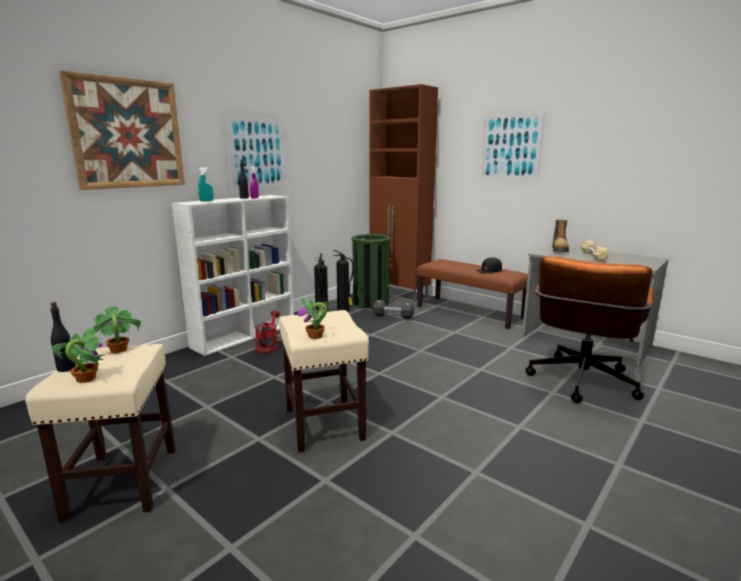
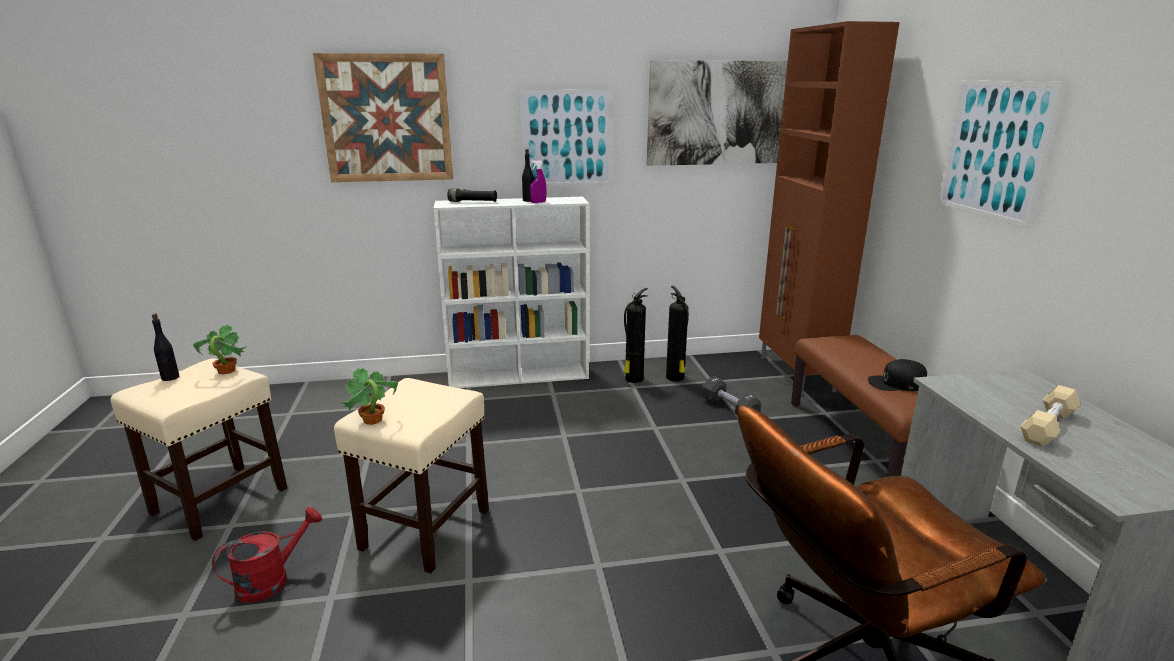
camera: 40 degrees right, 5 degrees up
(85, 379) = (155, 394): potted plant -> none
(206, 201) = (472, 202): turquoise spray bottle -> black flashlight
(268, 346) = (518, 400): red watering can -> red watering can (271, 580)
(337, 139) = (719, 113): none -> picture
(370, 303) = (729, 377): green trash can -> none
(560, 250) = (1002, 389): boot -> none

